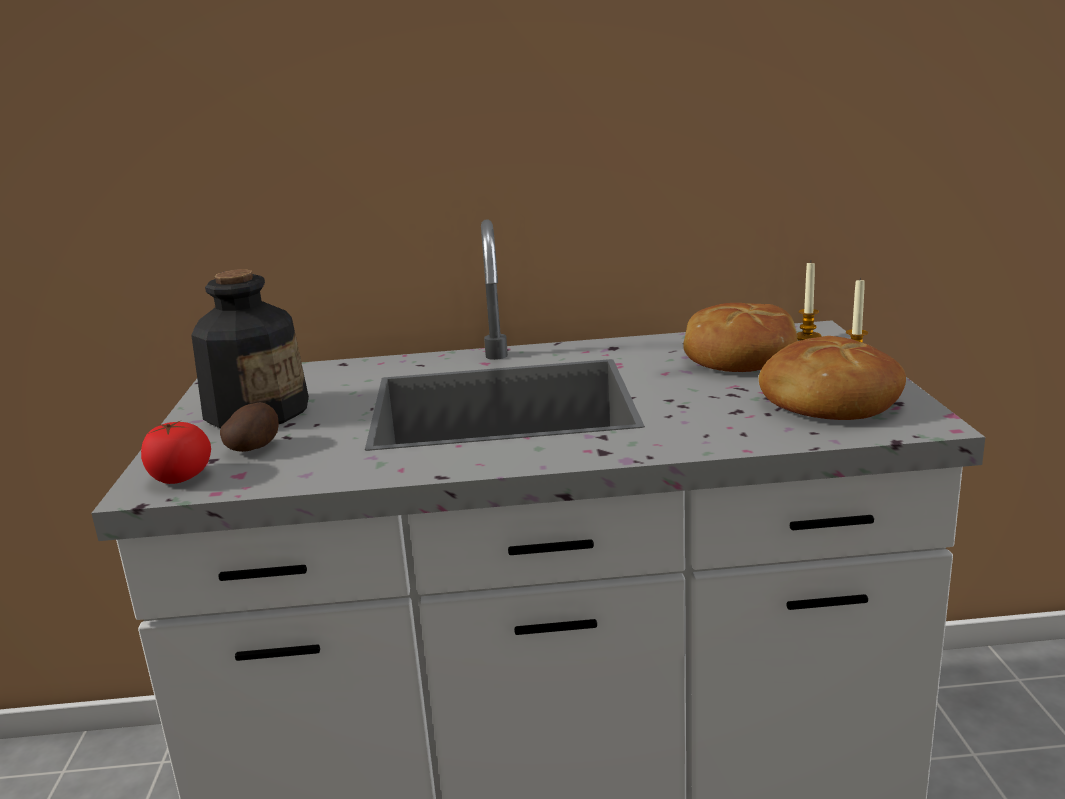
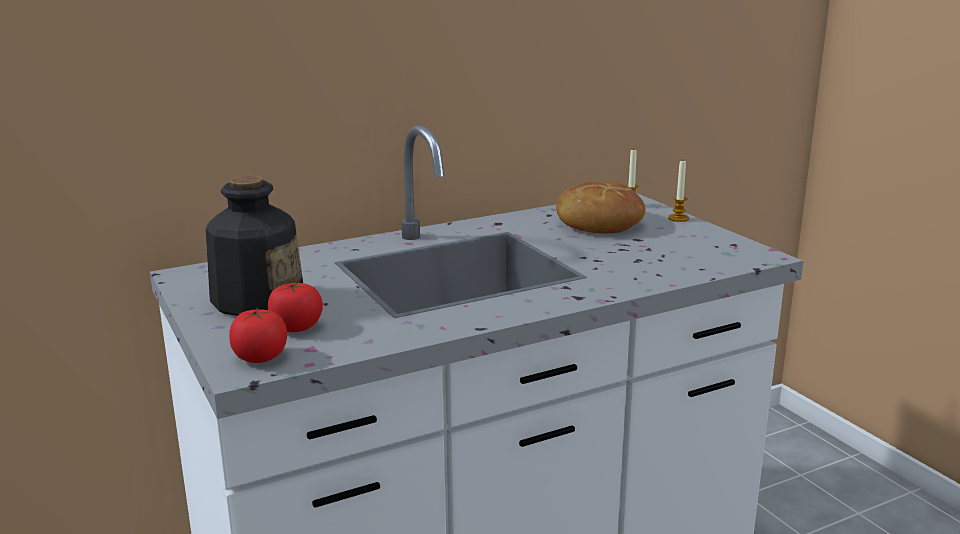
camera: 25 degrees left, 0 degrees up
(255, 448) = (296, 327): potato -> tomato
(827, 401) = (690, 248): bread -> none

